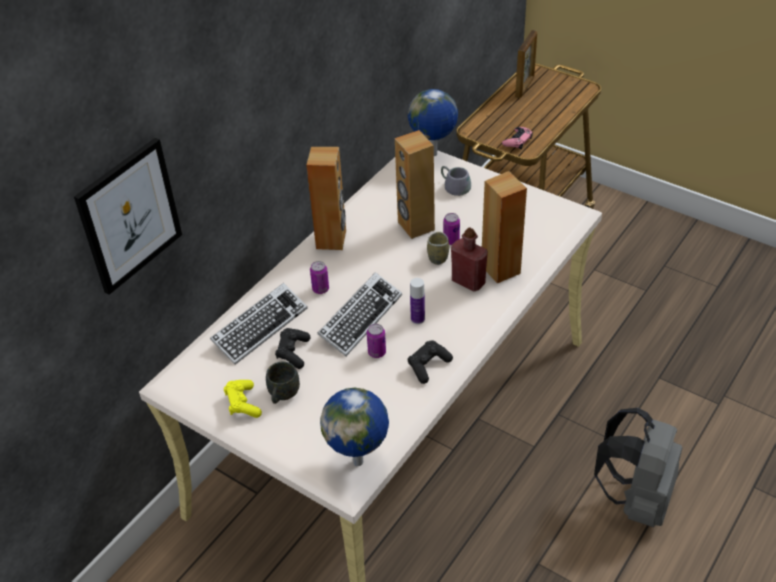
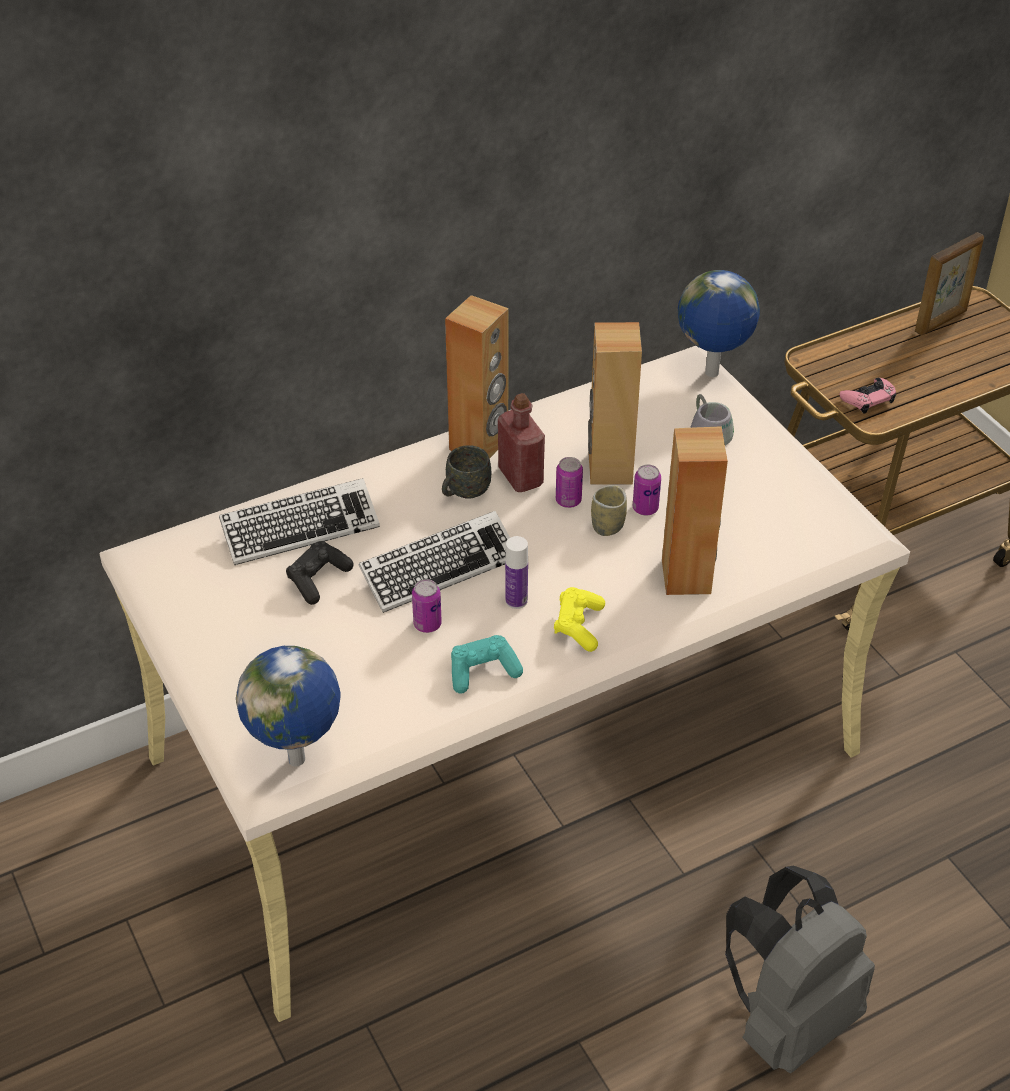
camera: 25 degrees right, 0 degrees up
(129, 216) = (125, 302): picture -> none
(243, 404) = (207, 621): yellow game controller -> yellow game controller (578, 626)
(282, 395) = (264, 631): grey mug -> grey mug (464, 492)
(320, 289) = (415, 507): can -> can (568, 501)
(428, 366) = (482, 672): black game controller -> turquoise game controller
(468, 281) = (626, 576): red bottle -> red bottle (520, 477)

